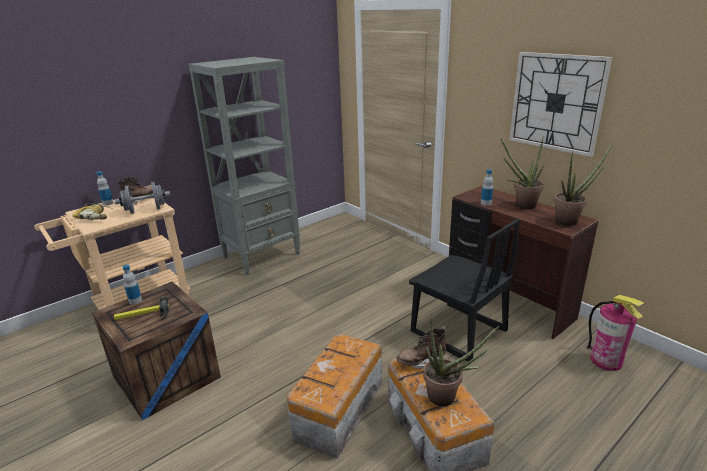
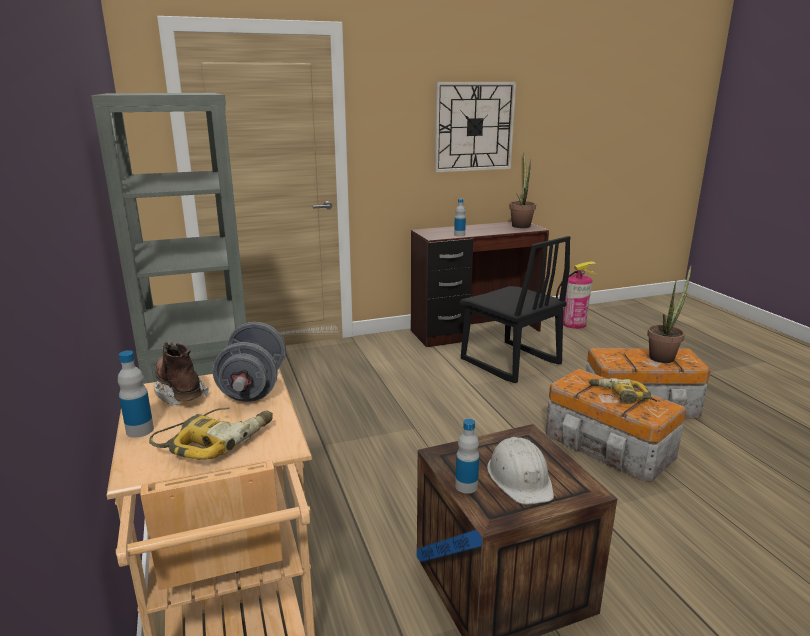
camera: 70 degrees left, 5 degrees down
(142, 316) = (520, 478): hammer -> white hard hat
(332, 372) = (620, 396): none -> power drill
(421, 361) = (611, 355): brown boot -> none
(458, 332) = (509, 362): black chair -> black chair turned 75 degrees clockwise
(521, 205) = (476, 228): potted plant -> none

